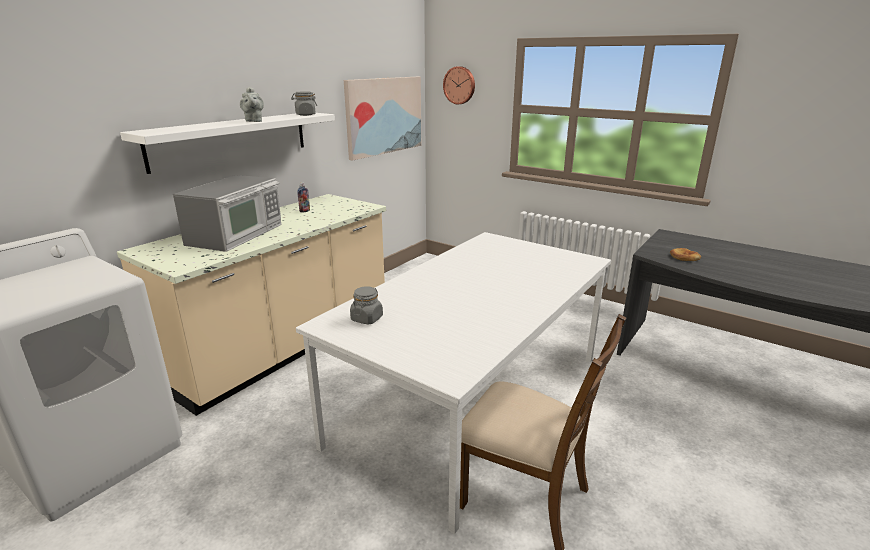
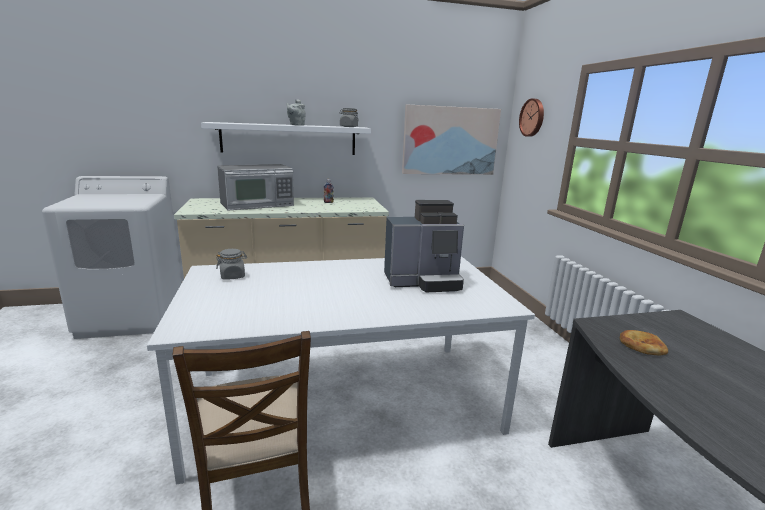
camera: 40 degrees right, 5 degrees down
(512, 262) = (423, 282): none -> coffee machine

